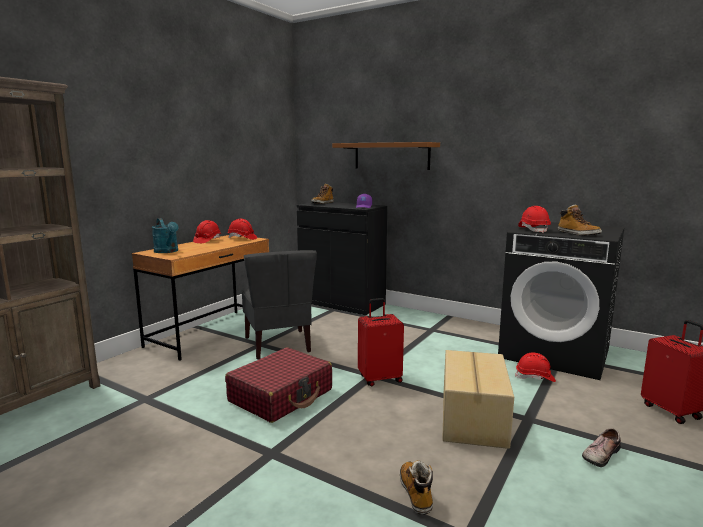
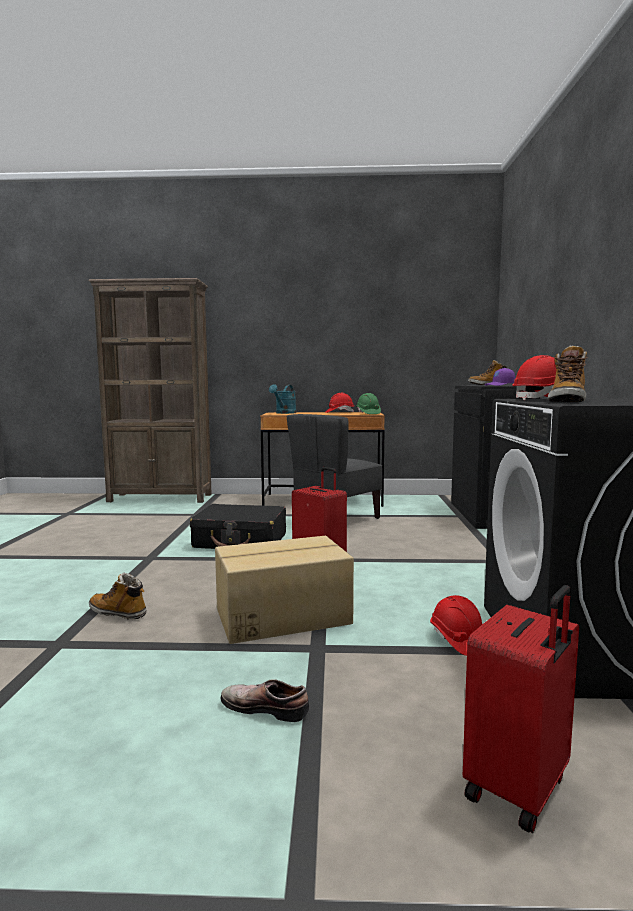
camera: 60 degrees right, 5 degrees down
(242, 238) = (368, 413): red hard hat -> green hard hat
(281, 396) = (241, 541): red suitcase -> black suitcase
(391, 156) = (548, 314): brown shelf -> none
(416, 493) = (118, 613): boot -> boot turned 120 degrees counterclockwise

